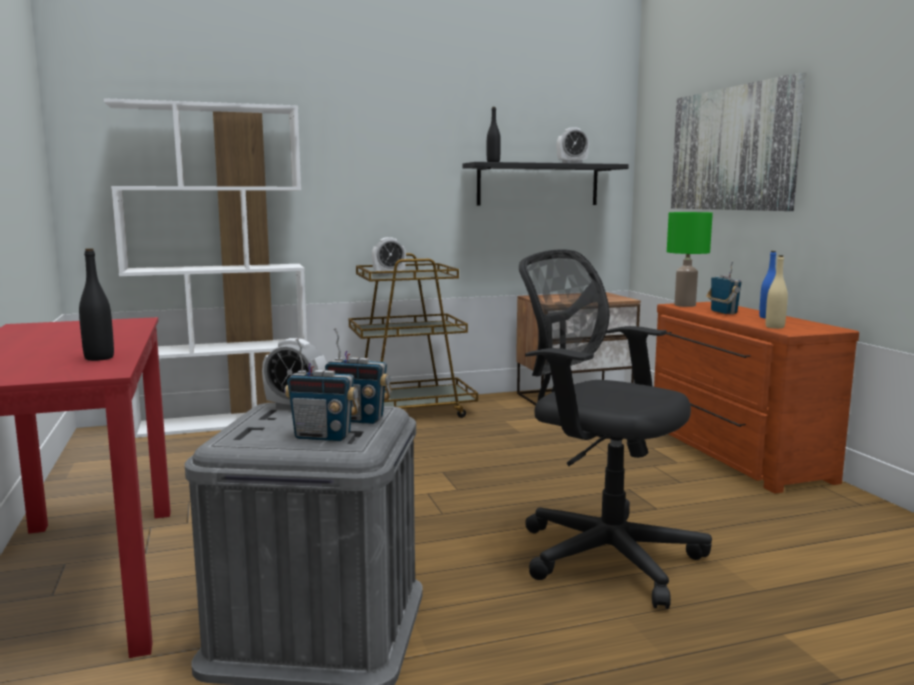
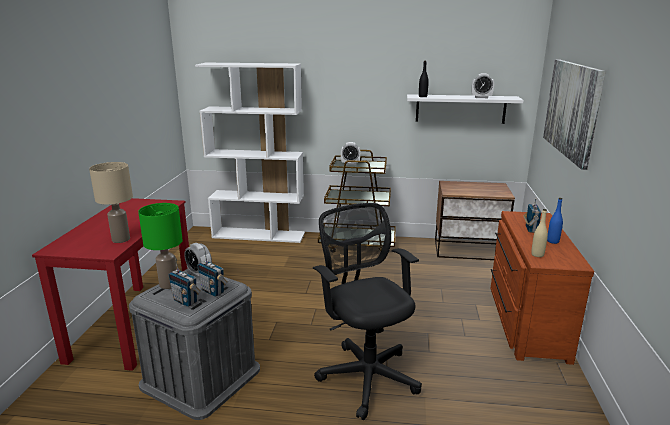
camera: 25 degrees right, 10 degrees up
(99, 358) = (120, 239): black bottle -> beige table lamp
(538, 184) = (460, 109): black shelf -> white shelf
(685, 305) = (518, 216): green table lamp -> green table lamp (168, 285)

